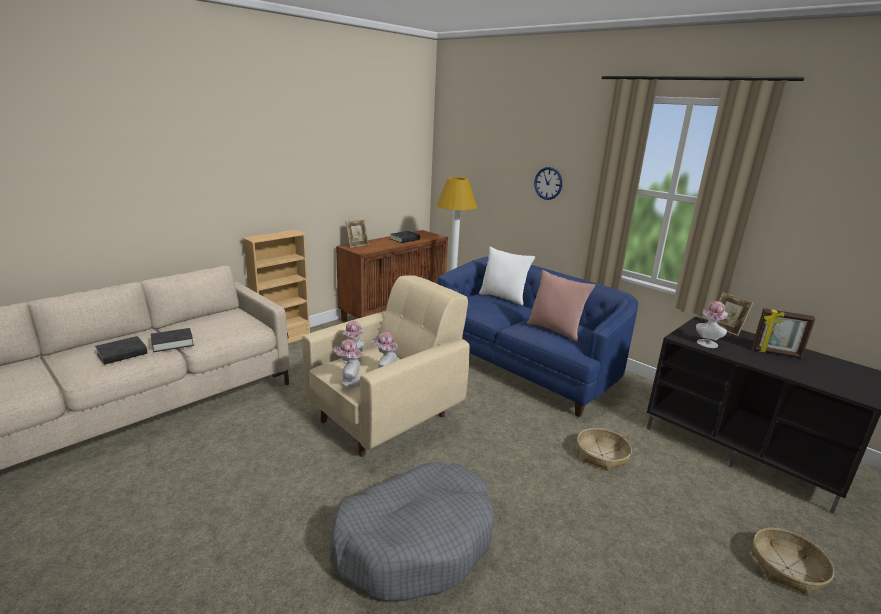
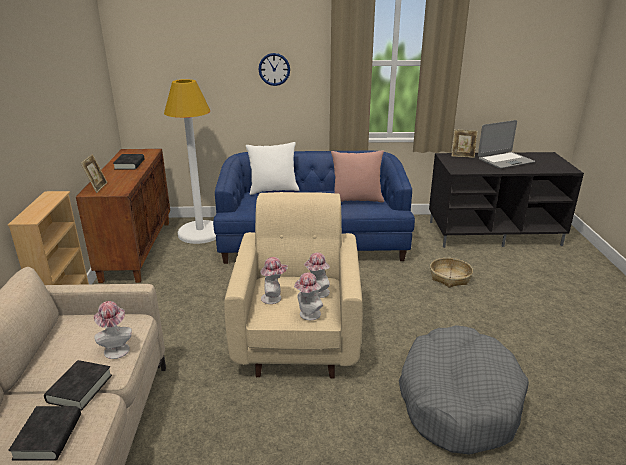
camera: 45 degrees left, 5 degrees up
(707, 342) = (472, 168): hat -> hat (116, 348)
(776, 353) = (505, 161): picture frame -> laptop
(787, 567) = (586, 283): basket -> none

